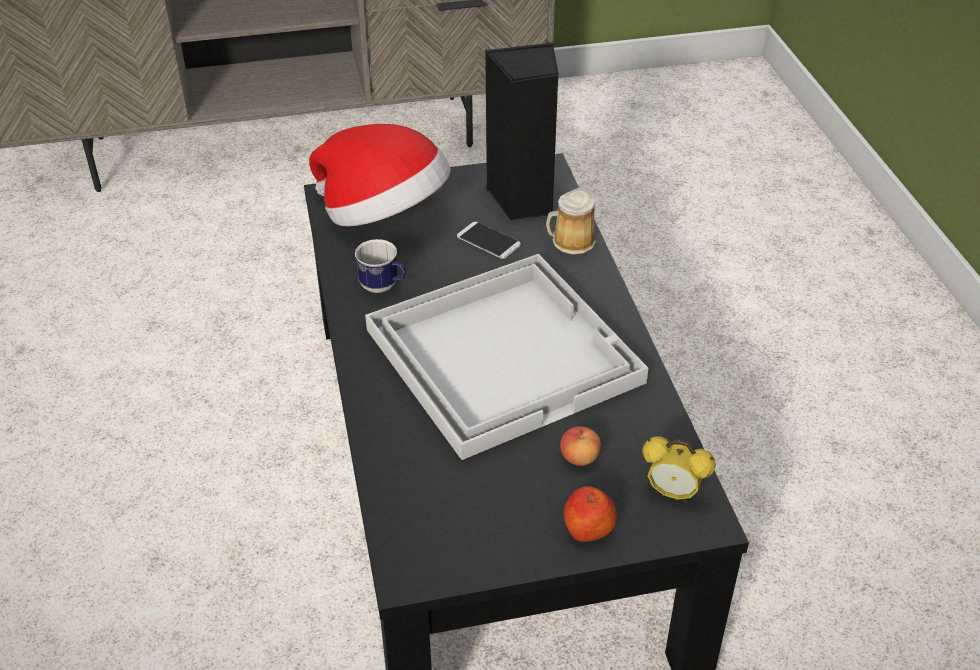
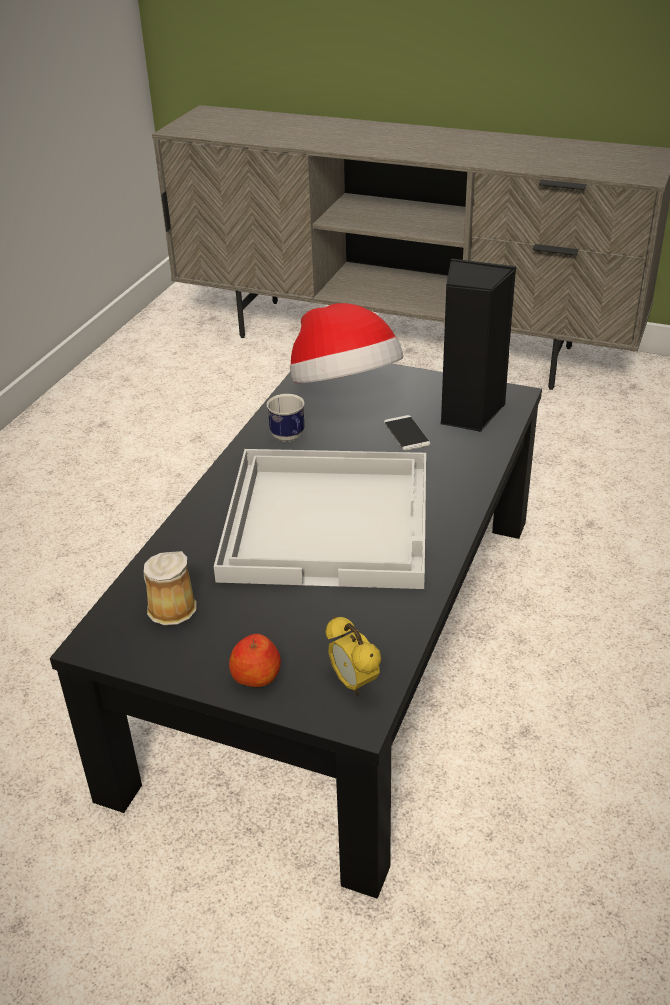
camera: 35 degrees right, 5 degrees down
(570, 242) = (474, 457): mug -> mug (169, 608)
(579, 458) = (306, 621): apple -> none

